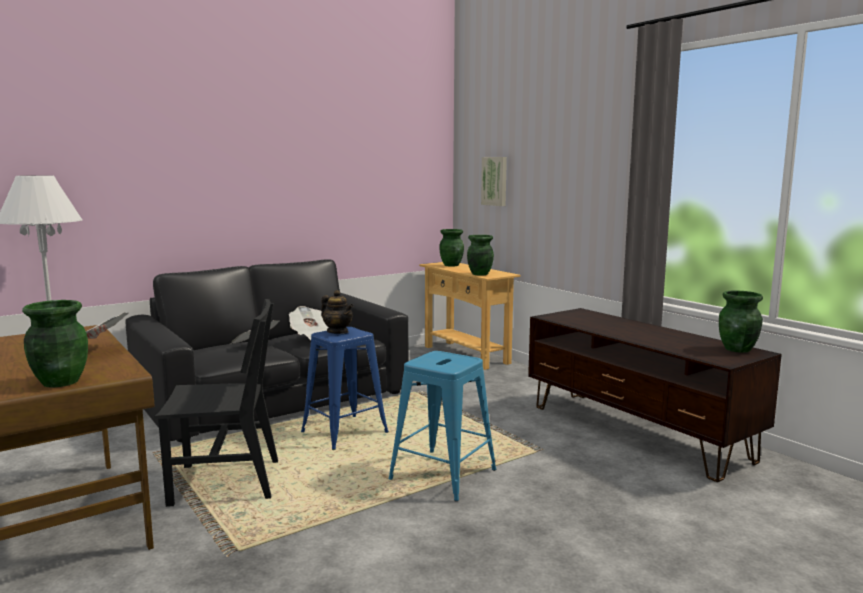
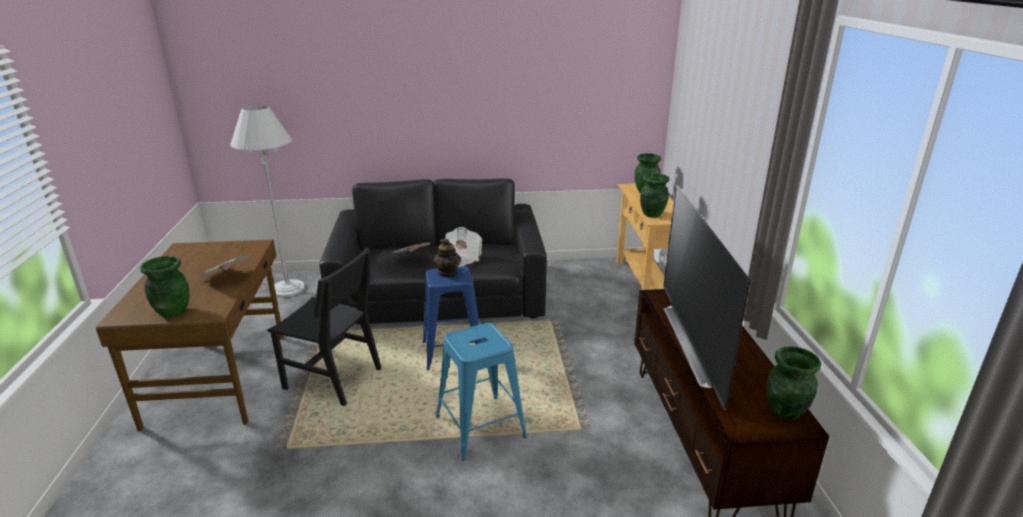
camera: 30 degrees right, 15 degrees up
(495, 181) = (693, 114): picture -> none
(623, 332) = (698, 343): none -> television

